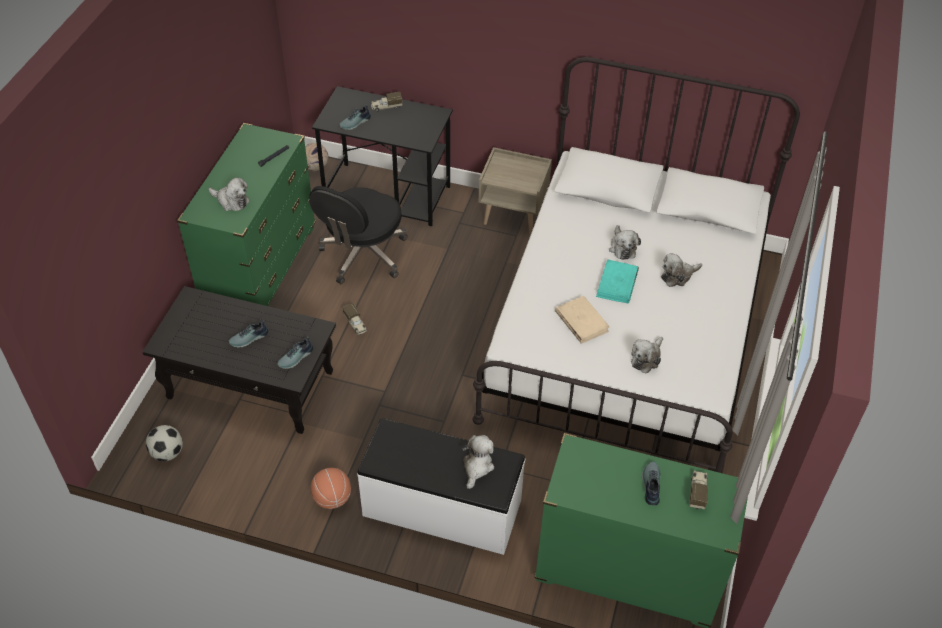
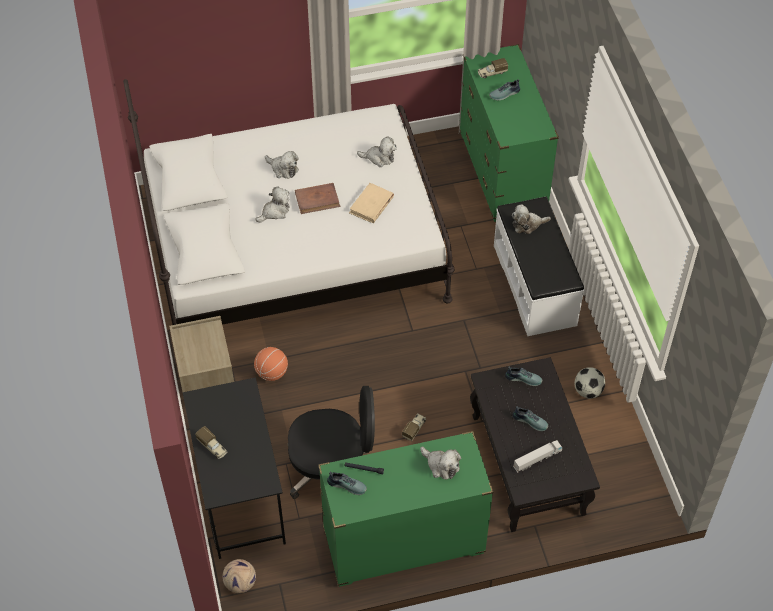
camera: 120 degrees left, 5 degrees up
(167, 453) = (629, 478): football -> football (588, 391)
(209, 323) = (537, 459): none -> toy truck
(231, 201) = (441, 465): plush toy -> plush toy turned 135 degrees clockwise
(332, 498) = (578, 351): basketball -> basketball (271, 373)
(355, 123) = (253, 458): shoe -> shoe (347, 484)
(617, 284) = (317, 200): turquoise book -> brown book

